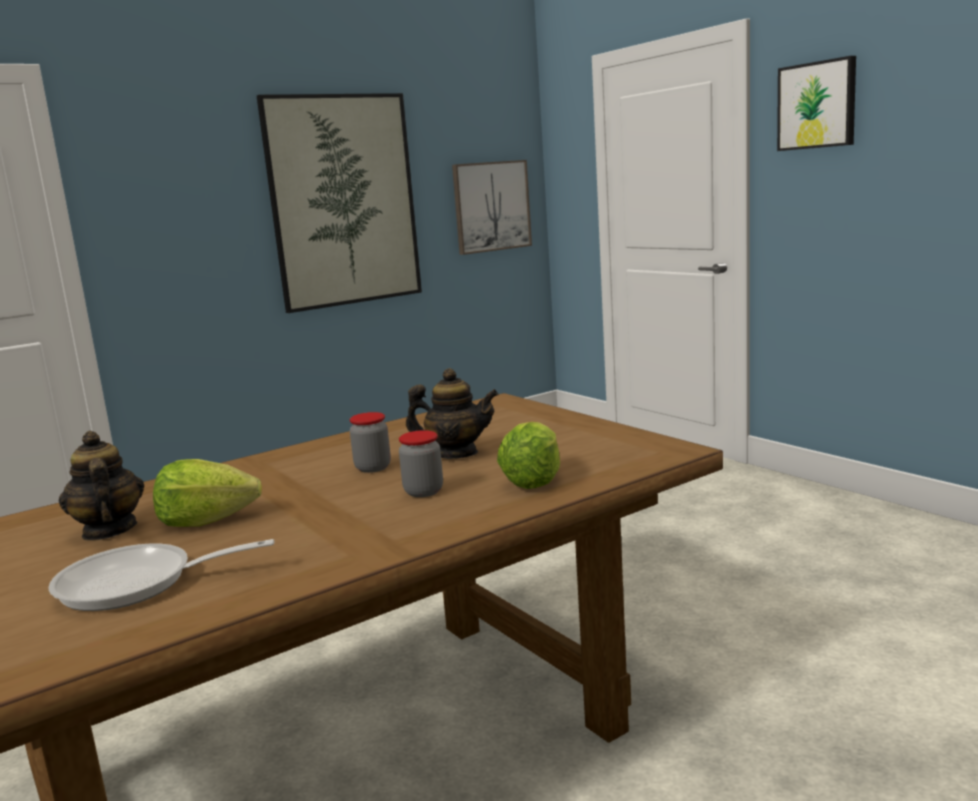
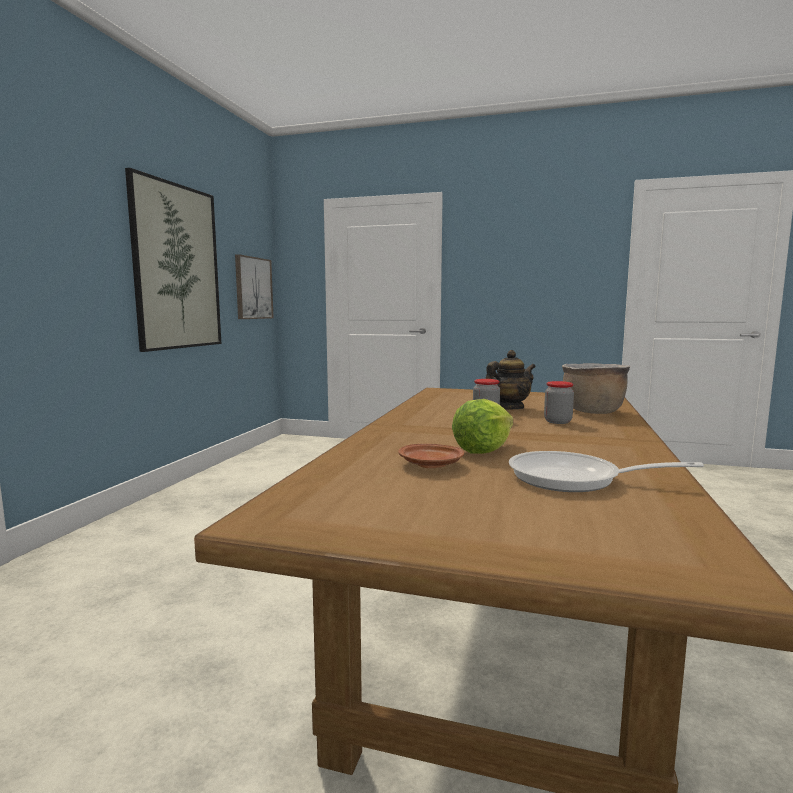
camera: 40 degrees left, 5 degrees down
(108, 531) = (431, 465): teapot -> brown plate
(137, 584) = (574, 479): frying pan -> frying pan turned 60 degrees clockwise
(534, 480) = (592, 411): lettuce -> brown cooking pot
(817, 105) = (486, 243): picture -> none

